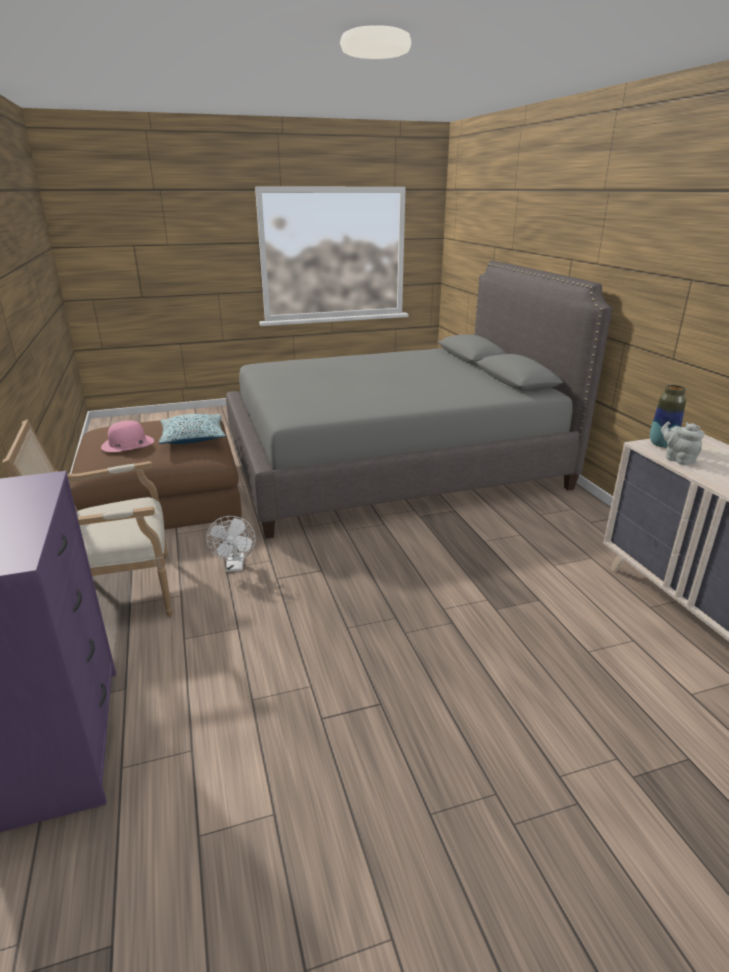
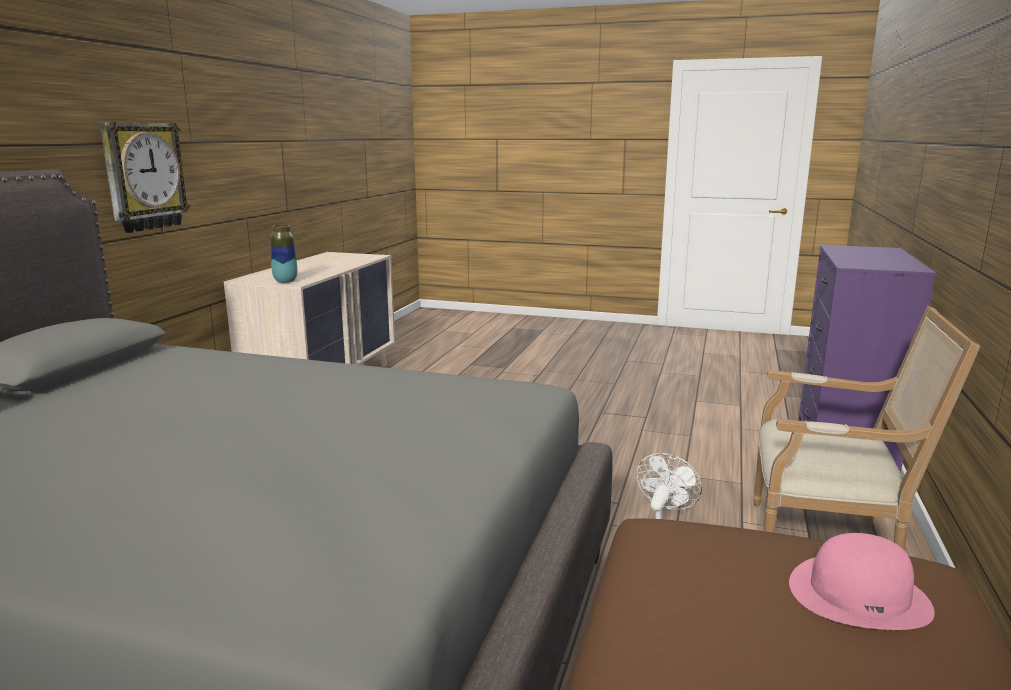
camera: 145 degrees left, 10 degrees down
(193, 438) = (687, 569): pillow -> none
(670, 306) = (143, 176): none -> wall clock
(677, 459) = (312, 276): grey teapot -> none

